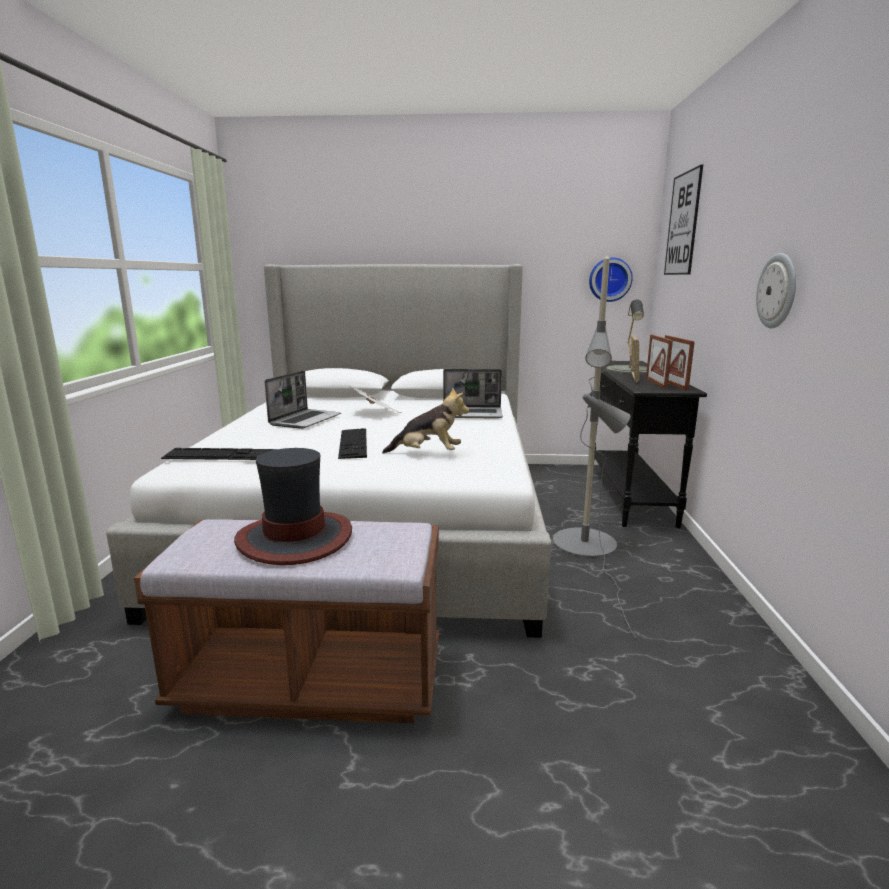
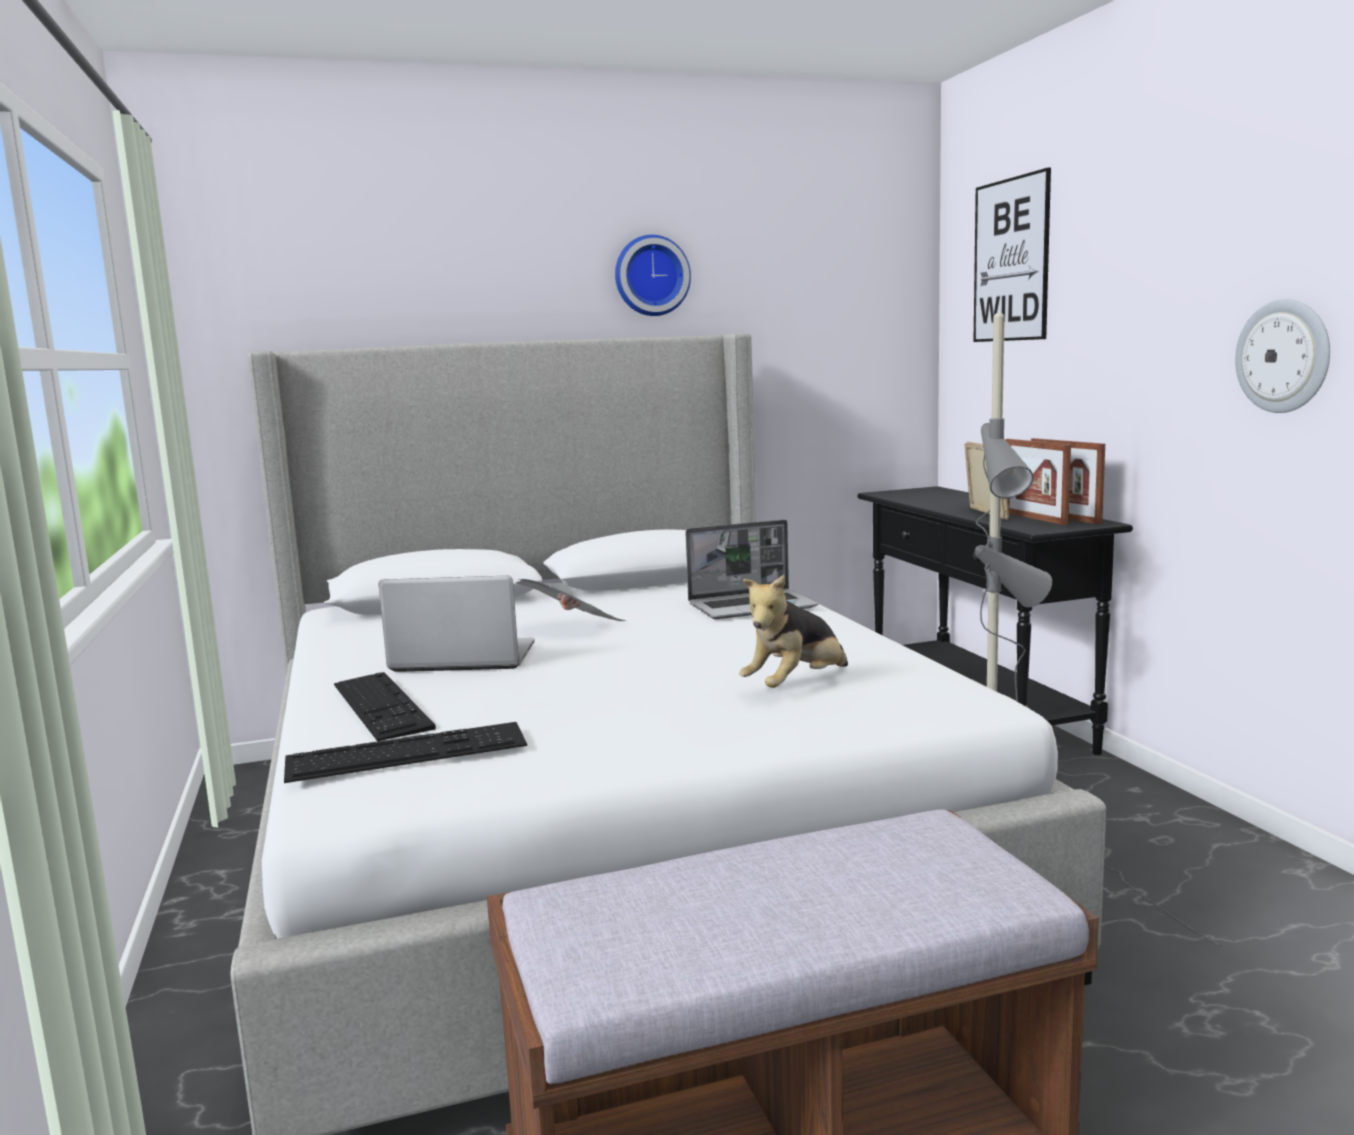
camera: 20 degrees left, 5 degrees down
(295, 538) = (770, 887): hat -> none
(305, 420) = (461, 659): laptop -> laptop turned 90 degrees counterclockwise
(353, 443) = (633, 688): keyboard -> keyboard (381, 705)
(427, 454) = (796, 686): plush toy -> plush toy turned 150 degrees clockwise
(609, 279) = (874, 354): wall clock -> wall clock (651, 276)
(630, 370) = (951, 501): grey table lamp -> none

